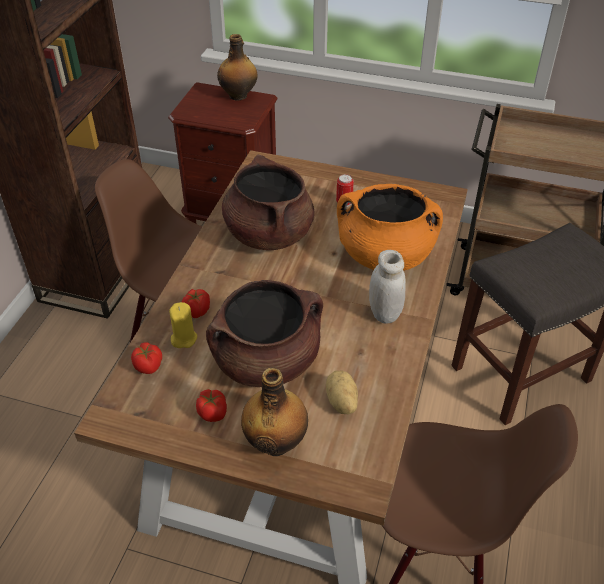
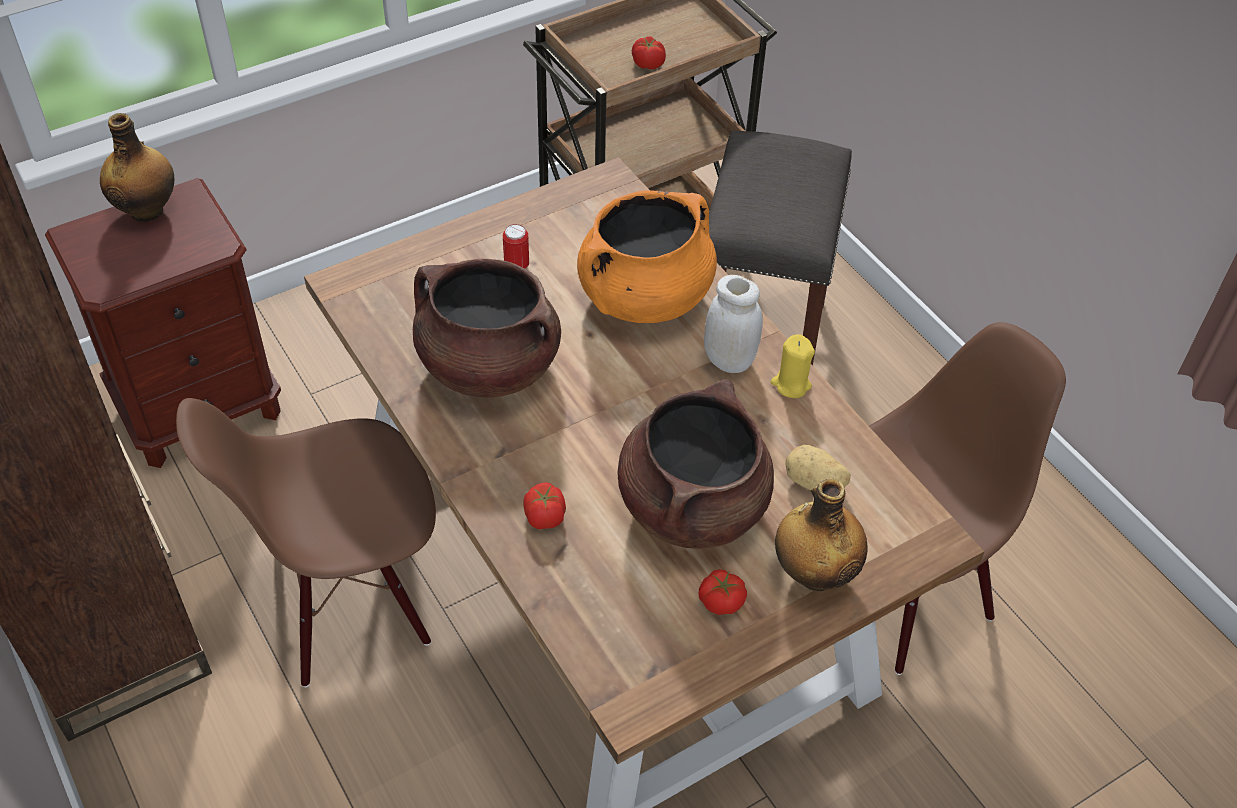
camera: 50 degrees left, 5 degrees up
(149, 366) = (586, 618): tomato -> tomato (648, 64)
(183, 338) = (576, 557): yellow candle -> yellow candle (791, 384)

